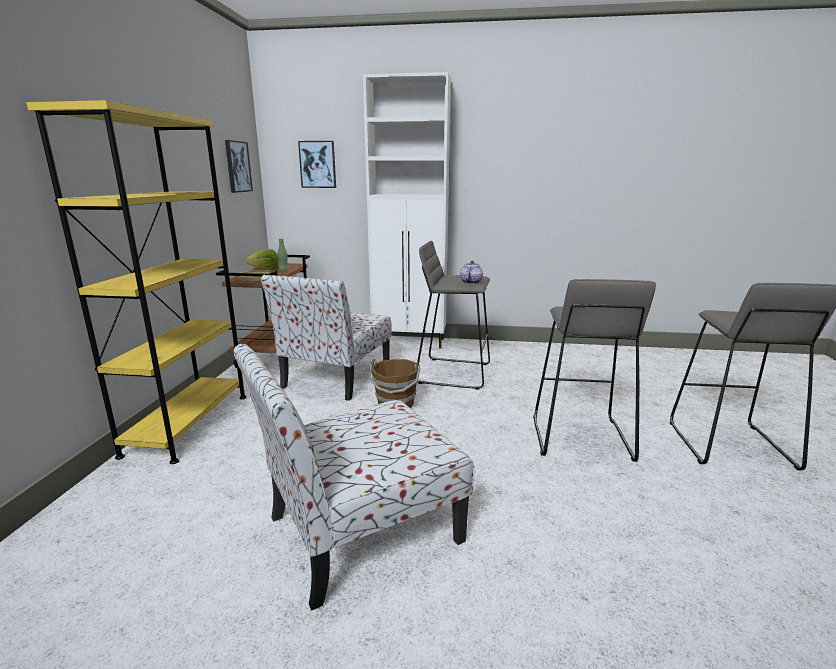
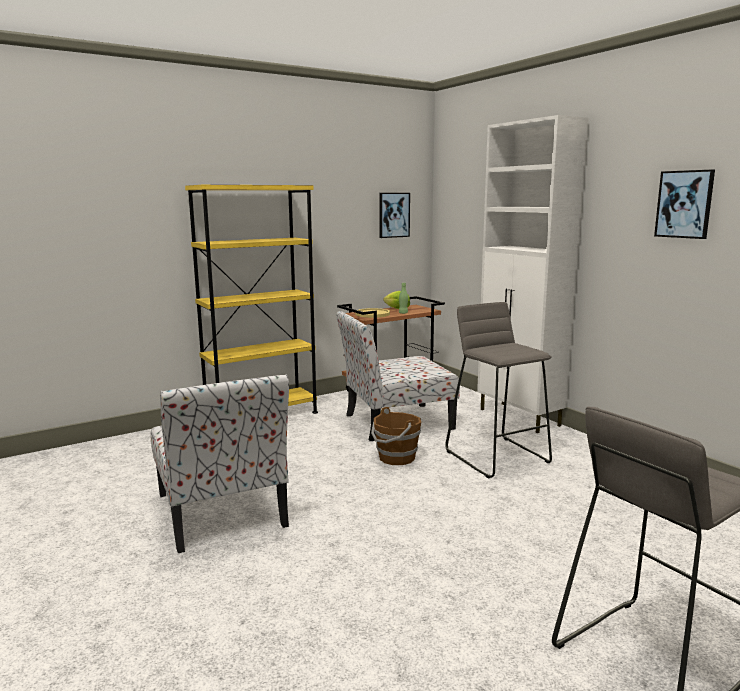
camera: 50 degrees right, 5 degrees down
(318, 164) = (470, 212): picture -> picture (684, 204)
(359, 531) = (222, 512): chair -> chair turned 135 degrees counterclockwise
(471, 282) = (503, 353): teapot -> none
(579, 437) = (485, 555): grey stool -> none

